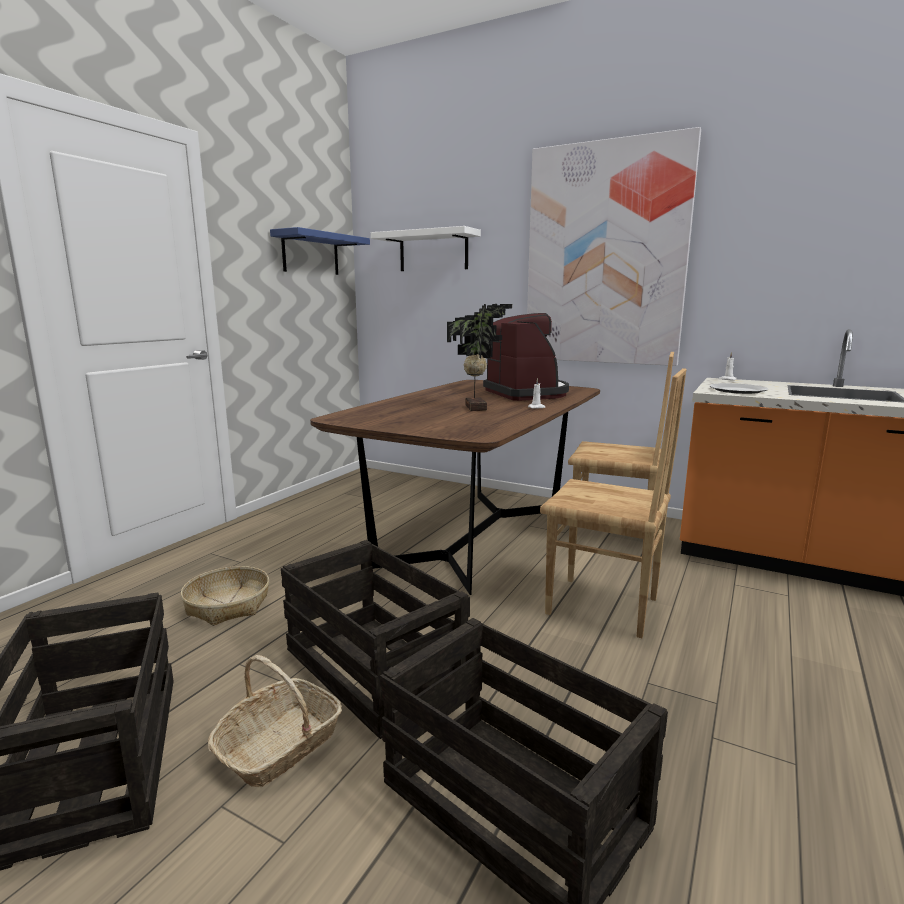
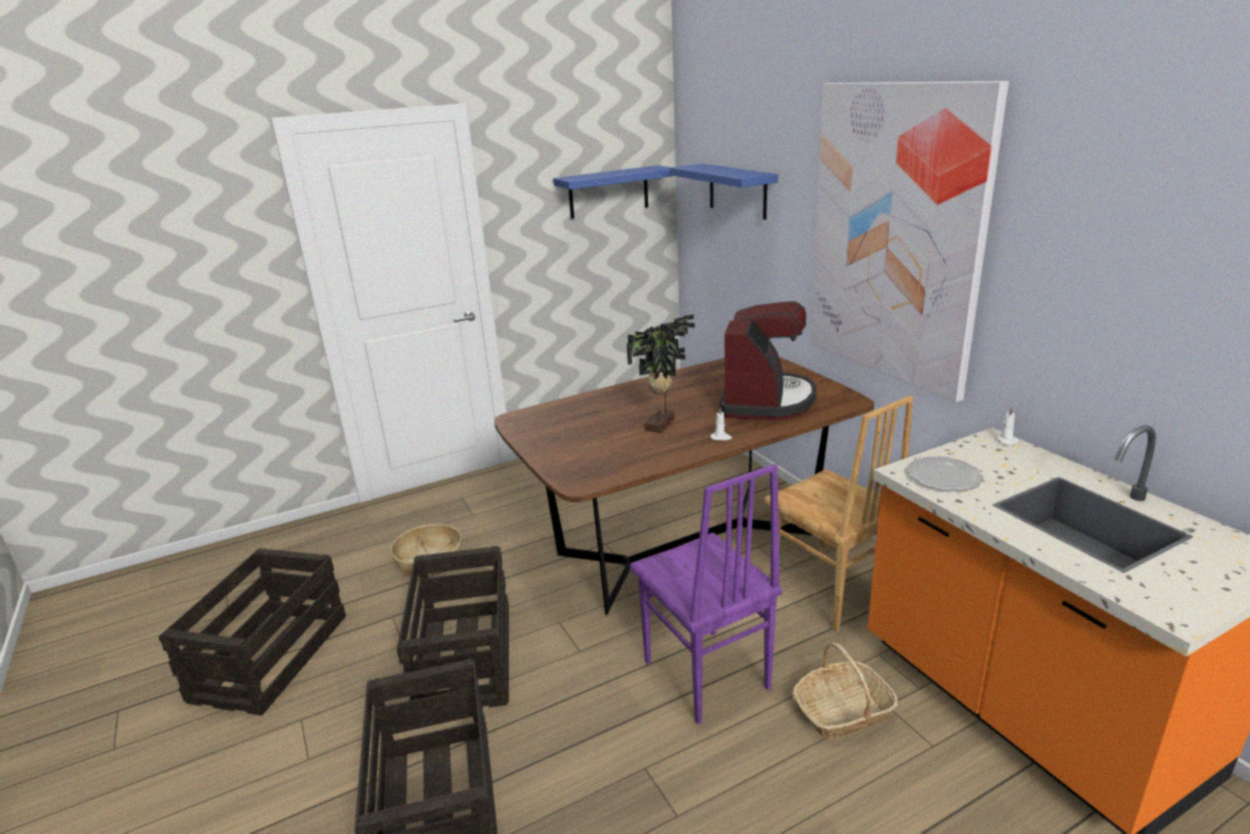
camera: 35 degrees right, 10 degrees up
(279, 745) = (359, 693): basket -> basket (843, 712)
(433, 251) = (737, 191): white shelf -> blue shelf
(602, 607) = (705, 676): brown chair -> purple chair

